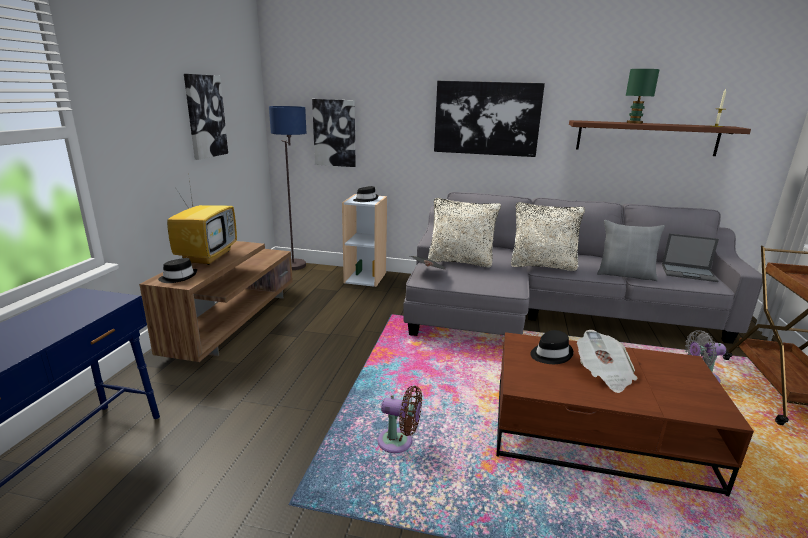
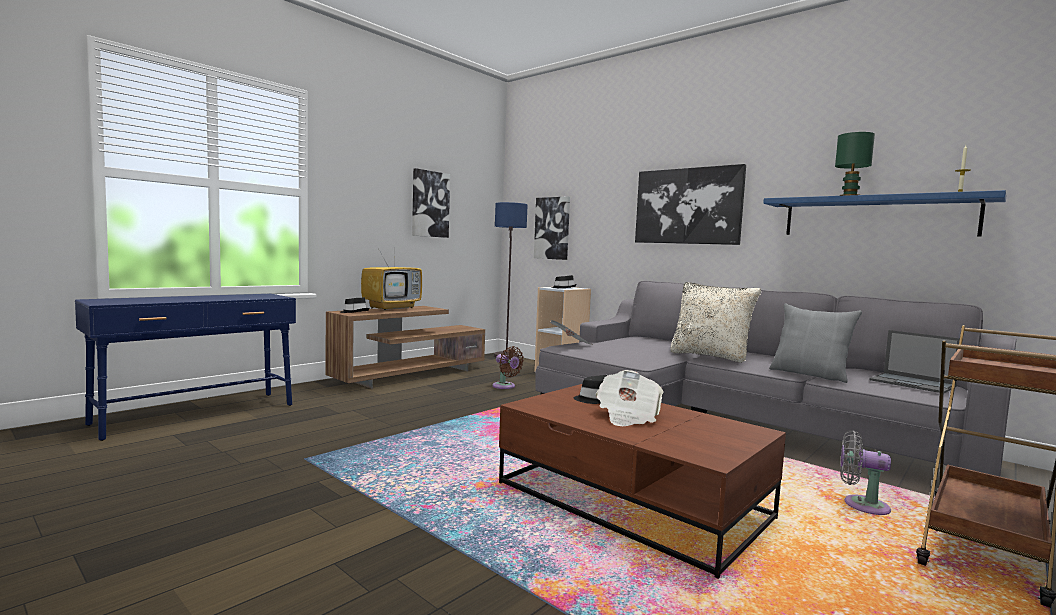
camera: 30 degrees right, 15 degrees down
(399, 442) = (429, 455): brown fan -> brown fan (505, 386)
(461, 262) = (618, 344): beige pillow -> none
(646, 138) = (876, 217): brown shelf -> blue shelf

